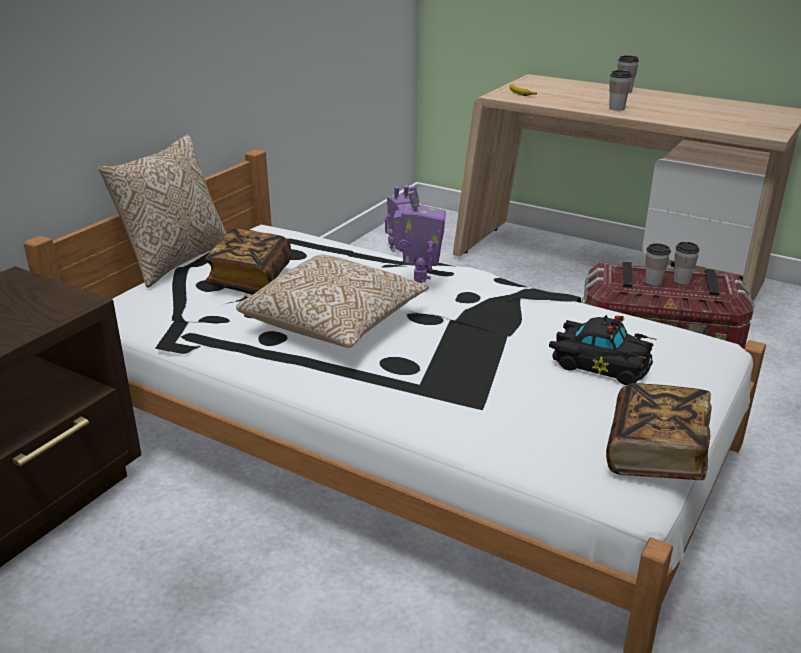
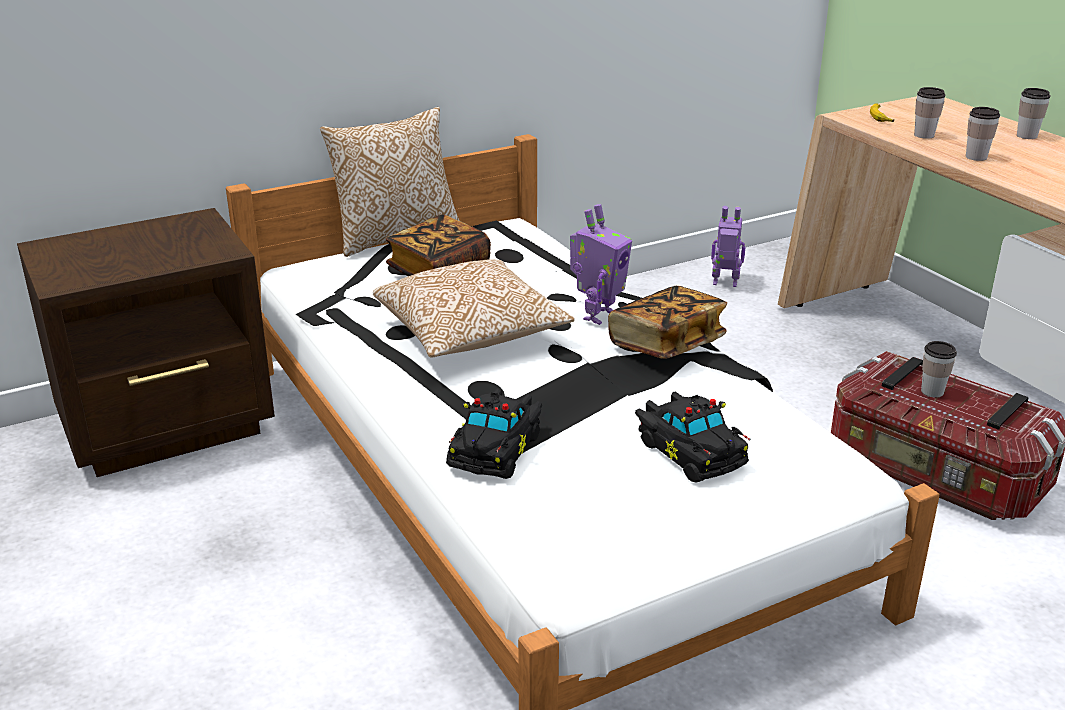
camera: 30 degrees right, 0 degrees up
(463, 407) = (497, 448): none -> black toy car
(656, 454) = (635, 554): book -> book (666, 344)
(681, 280) = (974, 399): cup -> cup (924, 135)

